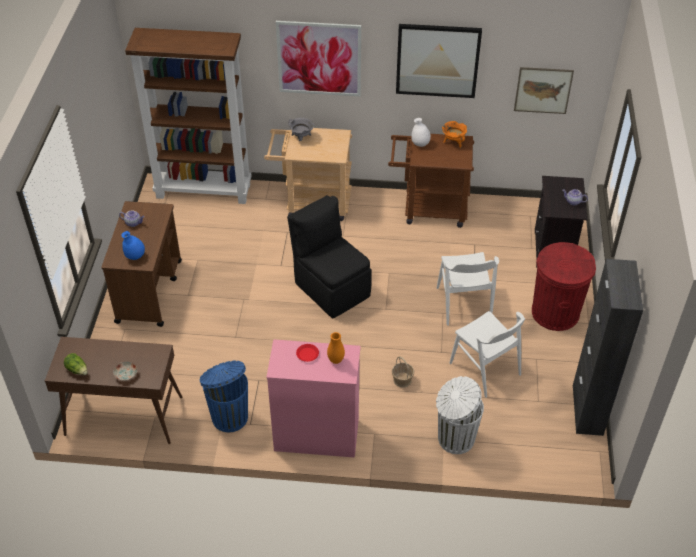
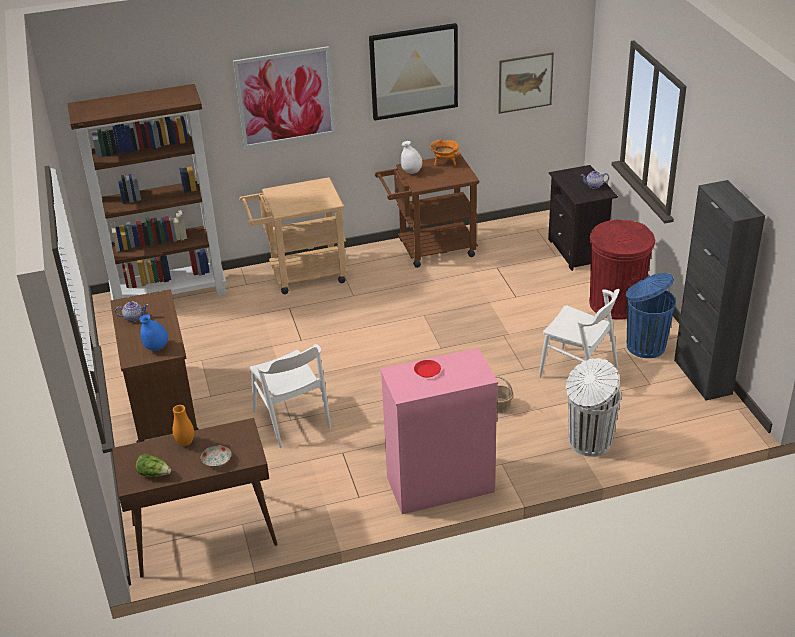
camera: 20 degrees left, 10 degrees down
(229, 416) = (330, 497): blue trash can -> blue trash can (644, 346)
(301, 138) = (280, 195): grey cooking pot -> none
(331, 288) = (370, 345): black chair -> none
(336, 360) = (461, 367): orange vase -> orange vase (185, 442)
(463, 304) = (519, 321): white chair -> white chair (292, 419)

